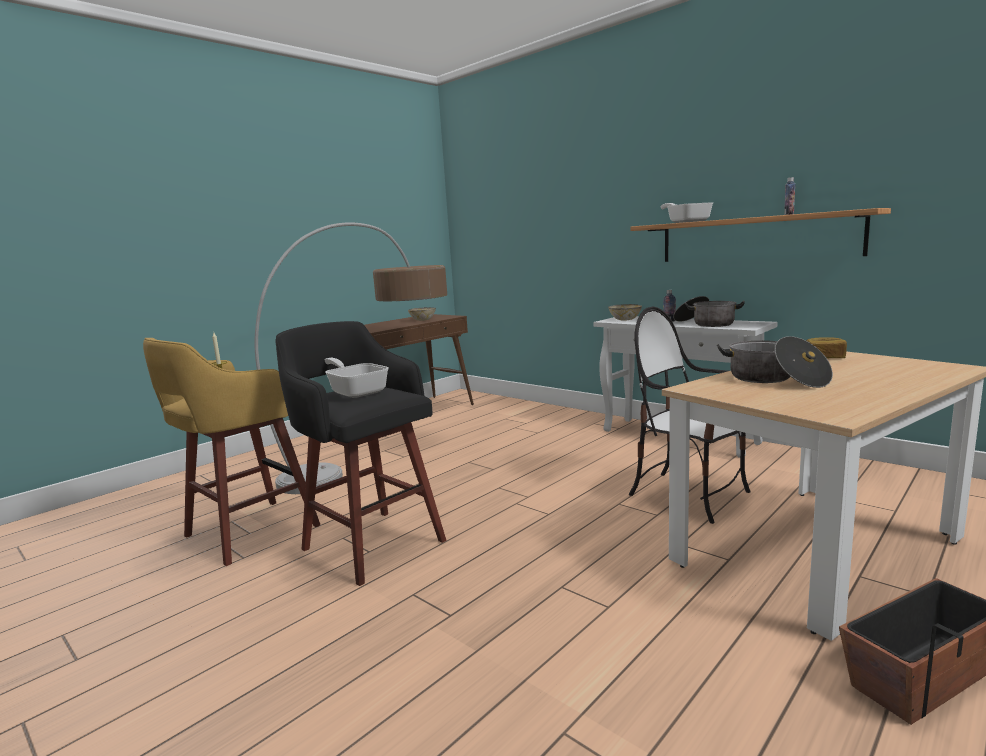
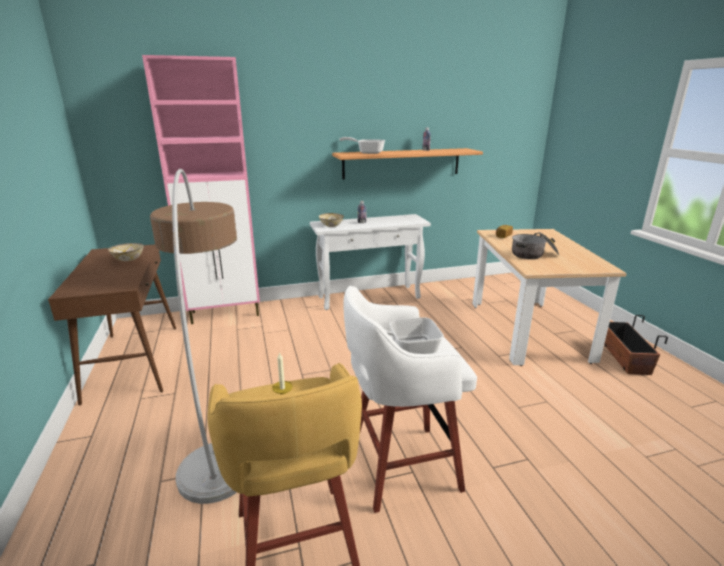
camera: 60 degrees left, 10 degrees up
(371, 543) = (400, 467): black stool -> white stool
(524, 407) = (226, 314): none -> pink cabinet
(689, 495) = (448, 329): chair -> none
(705, 323) = (389, 221): cooking pot -> none

